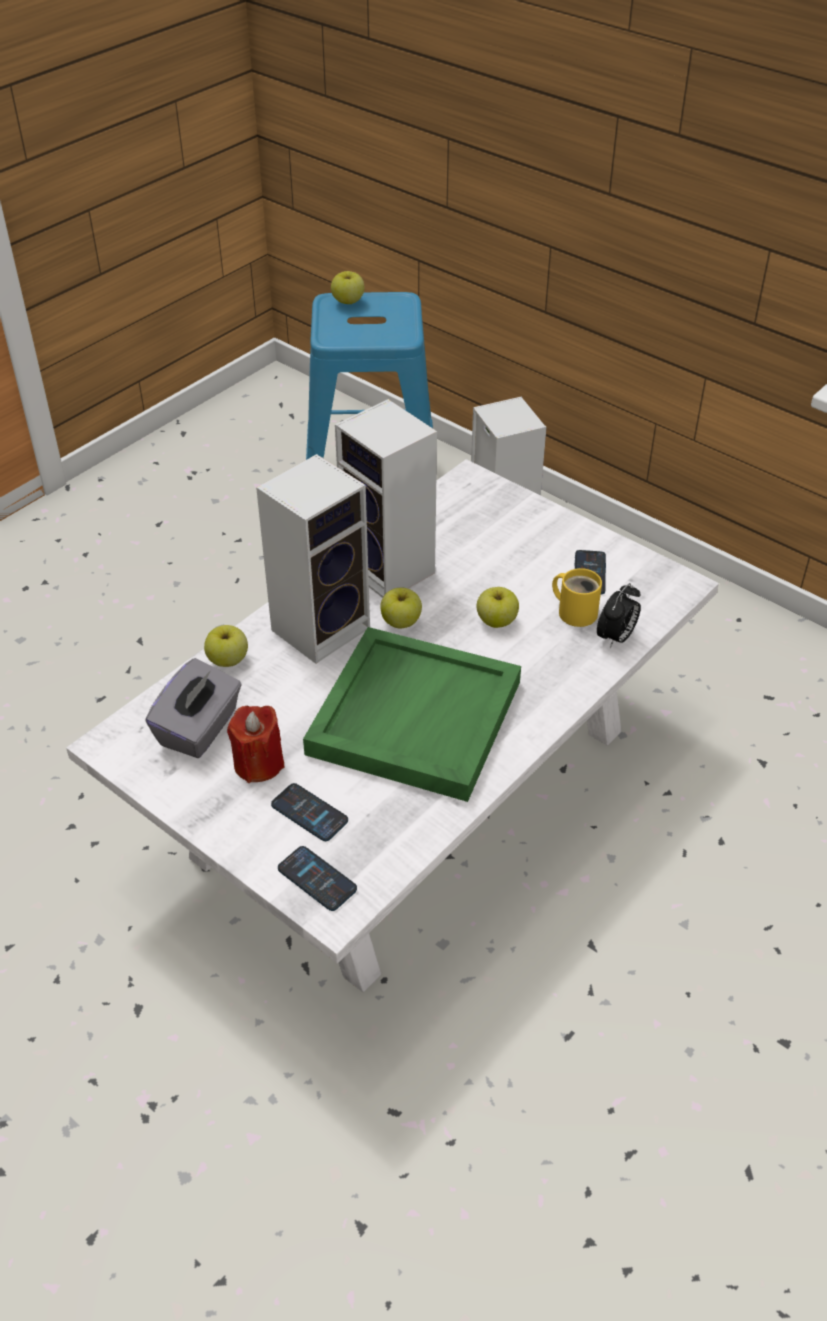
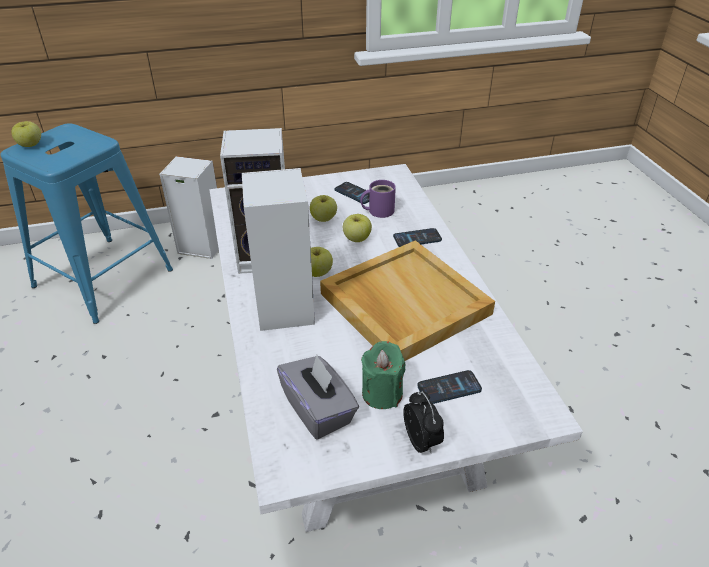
camera: 55 degrees left, 5 degrees down
(228, 660) = (265, 365): apple -> apple (324, 219)
(258, 764) = (382, 393): red candle -> green candle
(317, 879) = (512, 411): phone -> phone (417, 238)
(414, 716) = (403, 303): green tray -> beige tray
(575, 611) = (378, 210): yellow mug -> purple mug
(616, 638) = (412, 208): alarm clock -> alarm clock (422, 441)

